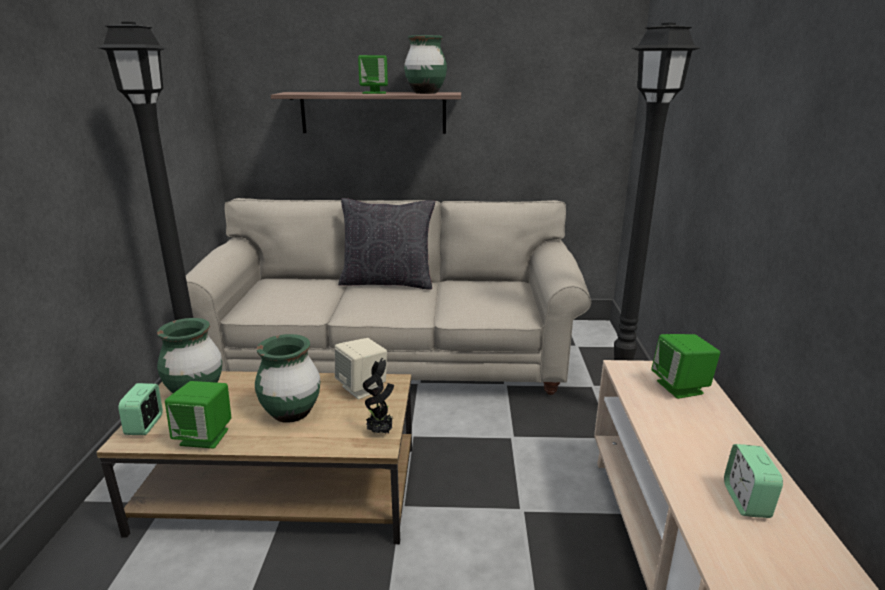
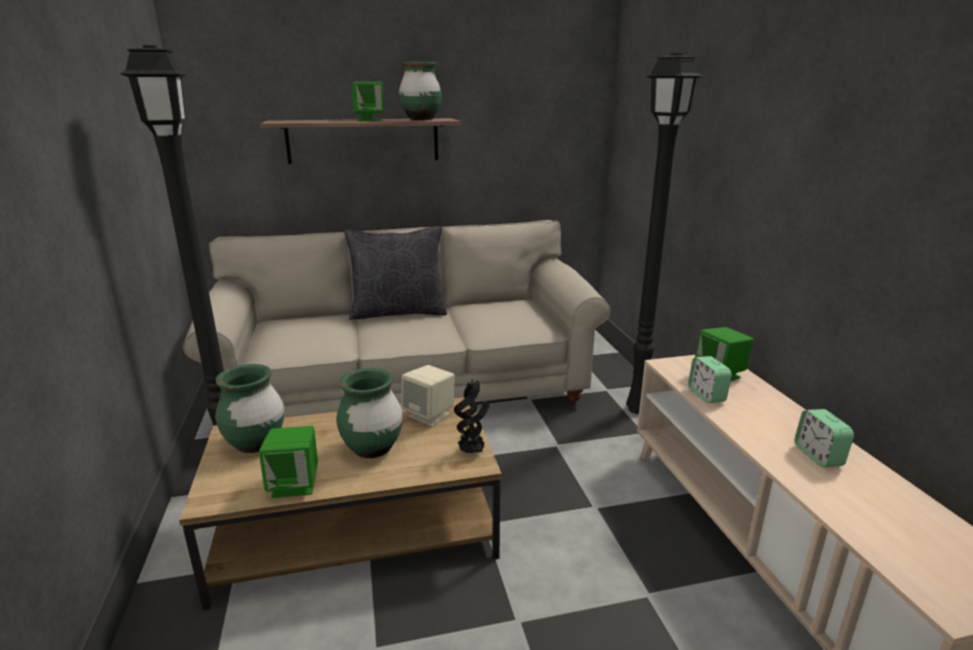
camera: 15 degrees left, 0 degrees up
(145, 425) = (219, 484): alarm clock -> alarm clock (706, 395)

